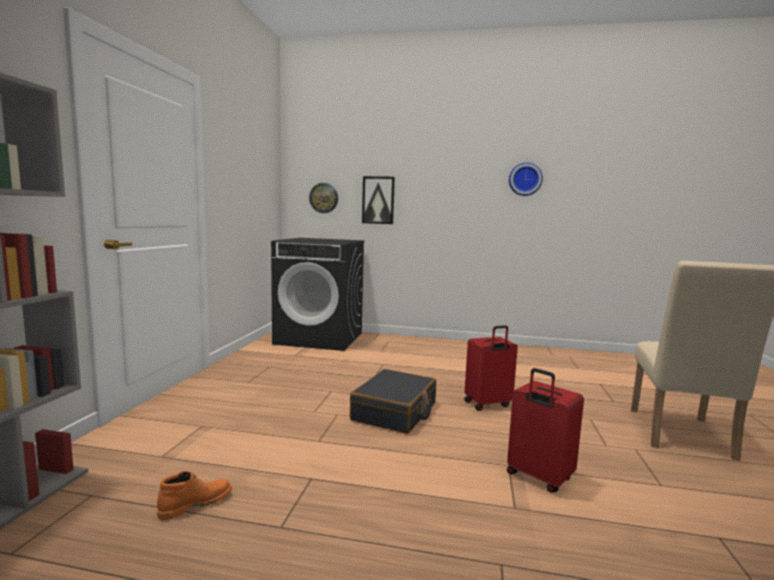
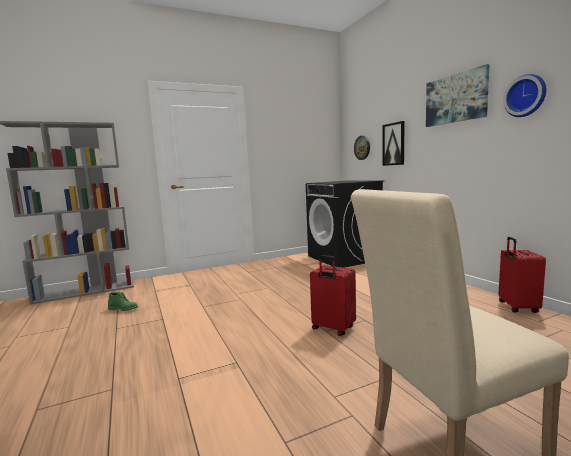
camera: 55 degrees right, 0 degrees up
(196, 503) = (123, 309): orange boot -> green boot
(395, 412) = (266, 309): black suitcase -> none
(460, 167) = (455, 98): none -> picture
(538, 477) = (229, 377): red suitcase -> red suitcase (517, 307)

